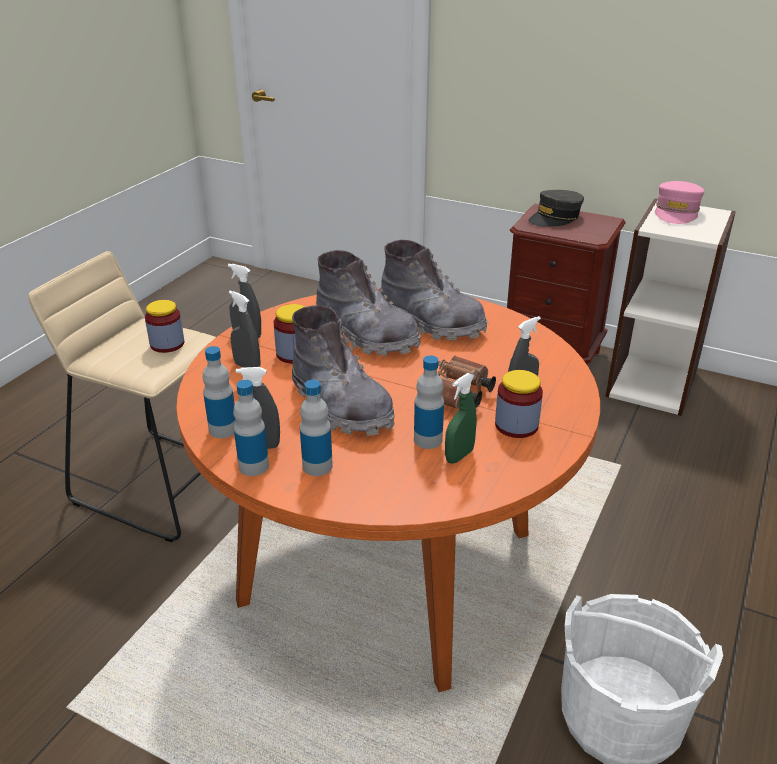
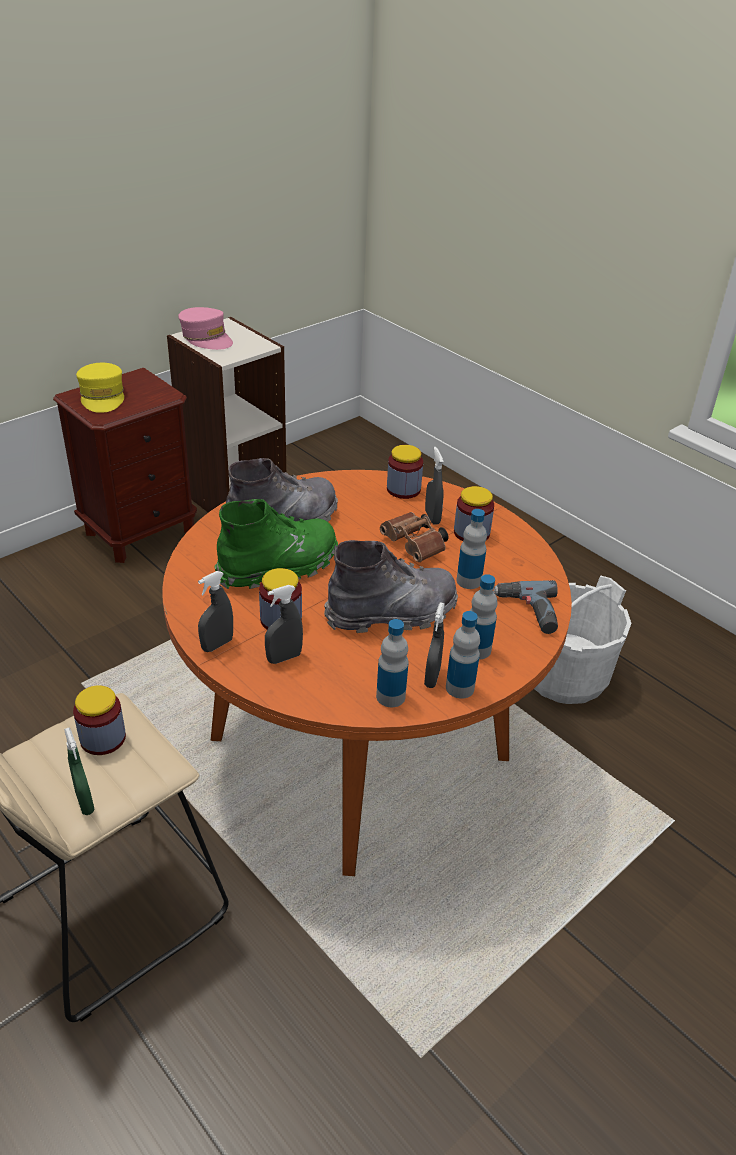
camera: 70 degrees left, 5 degrees up
(366, 336) = (279, 567): grey boot -> green boot
(403, 489) = (528, 612): none -> power drill
(459, 456) = (497, 572): green spray bottle -> green spray bottle (85, 802)
(553, 368) = (403, 489): none -> jar
(555, 218) = (102, 397): grey cap -> yellow cap

